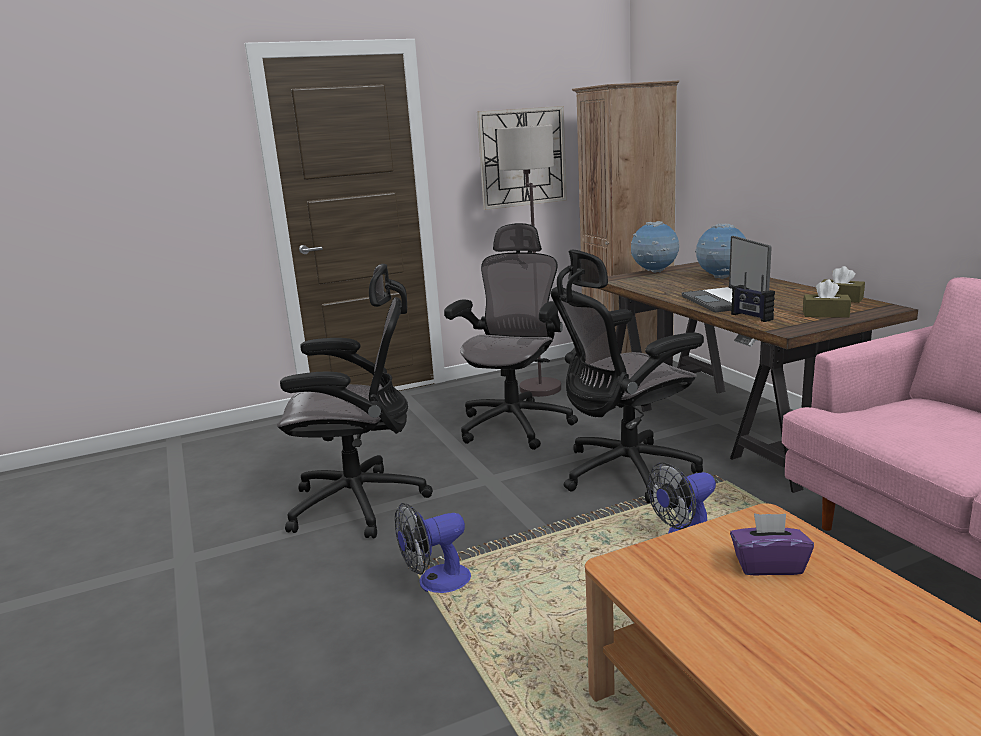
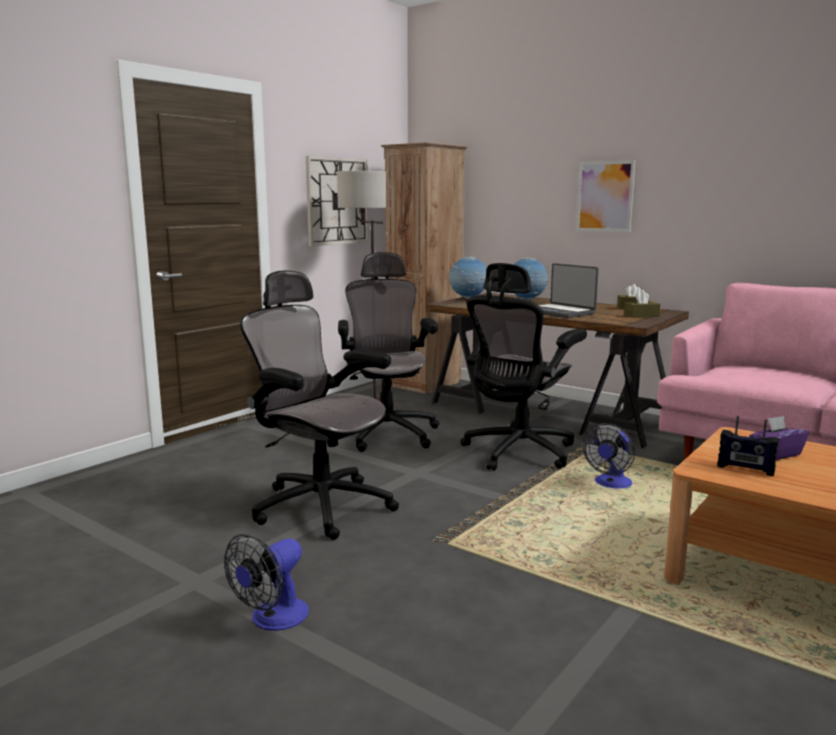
camera: 30 degrees left, 5 degrees down
(359, 503) = (321, 507): office chair -> office chair turned 105 degrees counterclockwise
(436, 582) = (469, 546): fan -> fan (272, 619)
(751, 317) = (598, 319): radio -> radio (745, 469)
(824, 142) = (605, 196): none -> picture

